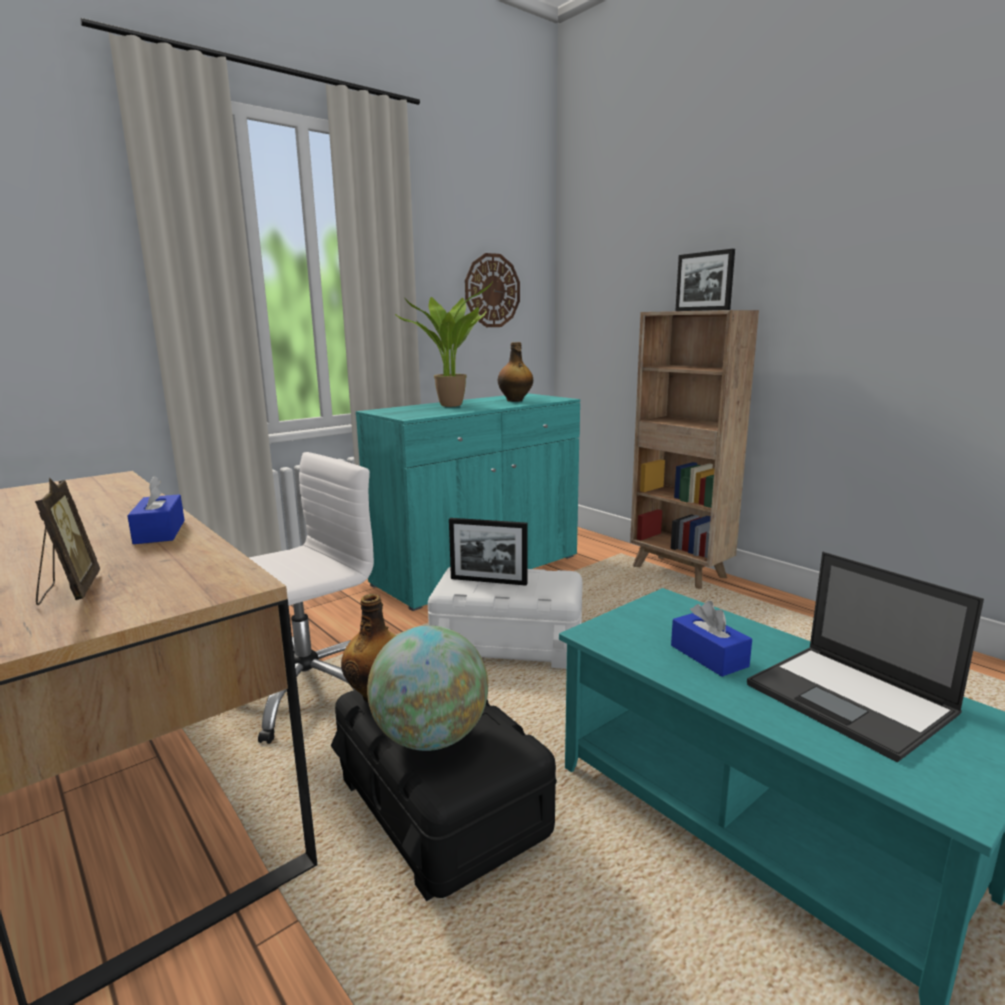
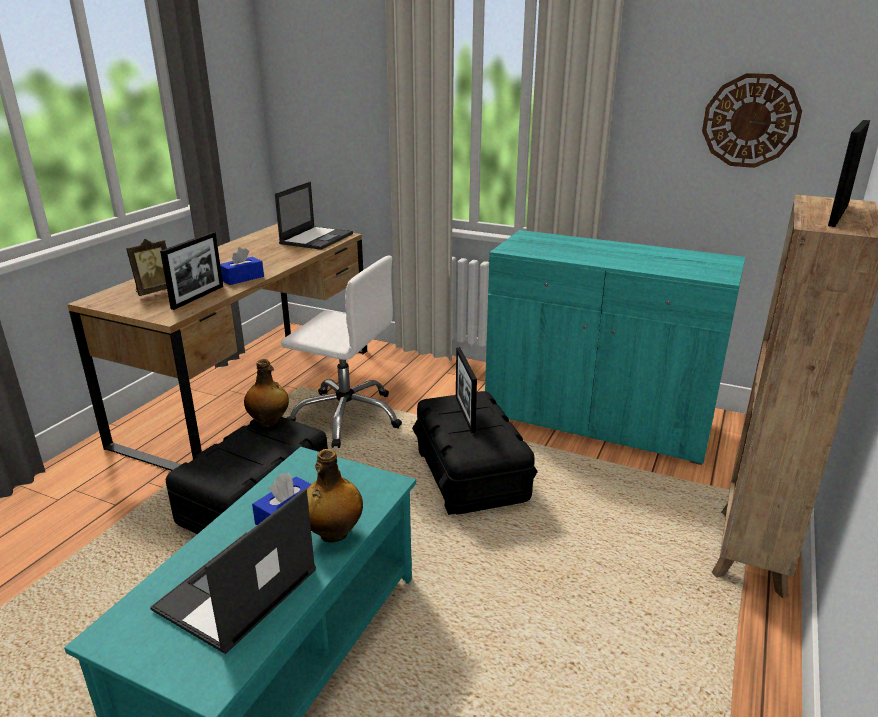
camera: 65 degrees right, 10 degrees up
(88, 487) = (317, 238): none -> laptop
(185, 561) = (198, 297): none -> picture frame
(430, 738) = (228, 453): globe -> none
(452, 405) = (597, 248): potted plant -> none
(508, 643) = (471, 475): white storage box -> black storage box
(515, 400) = (669, 263): bottle -> bottle (333, 534)

